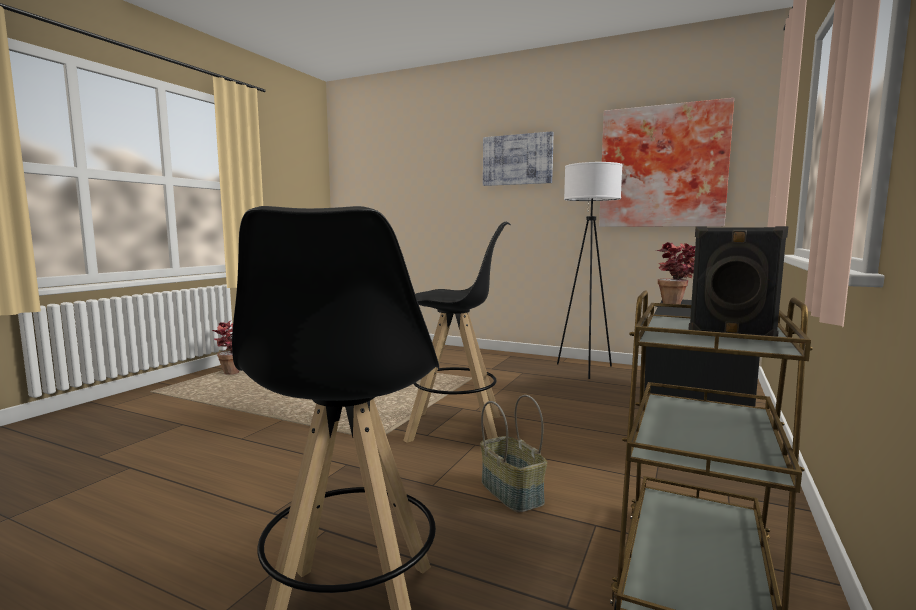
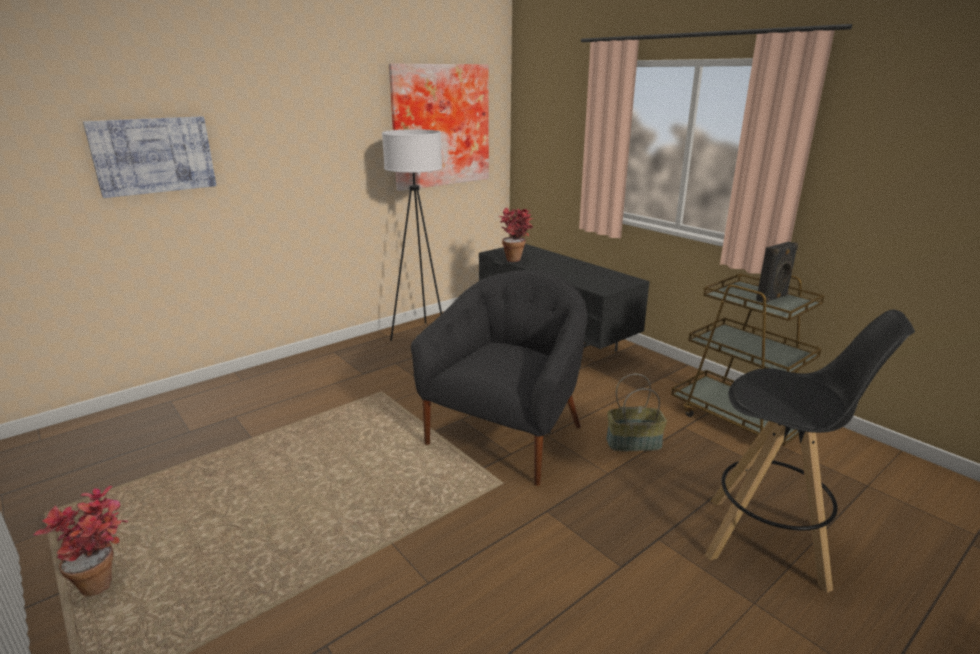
camera: 65 degrees left, 15 degrees up
(456, 428) = (507, 435): black stool -> black armchair
(517, 159) = (295, 115): picture -> picture (153, 155)

